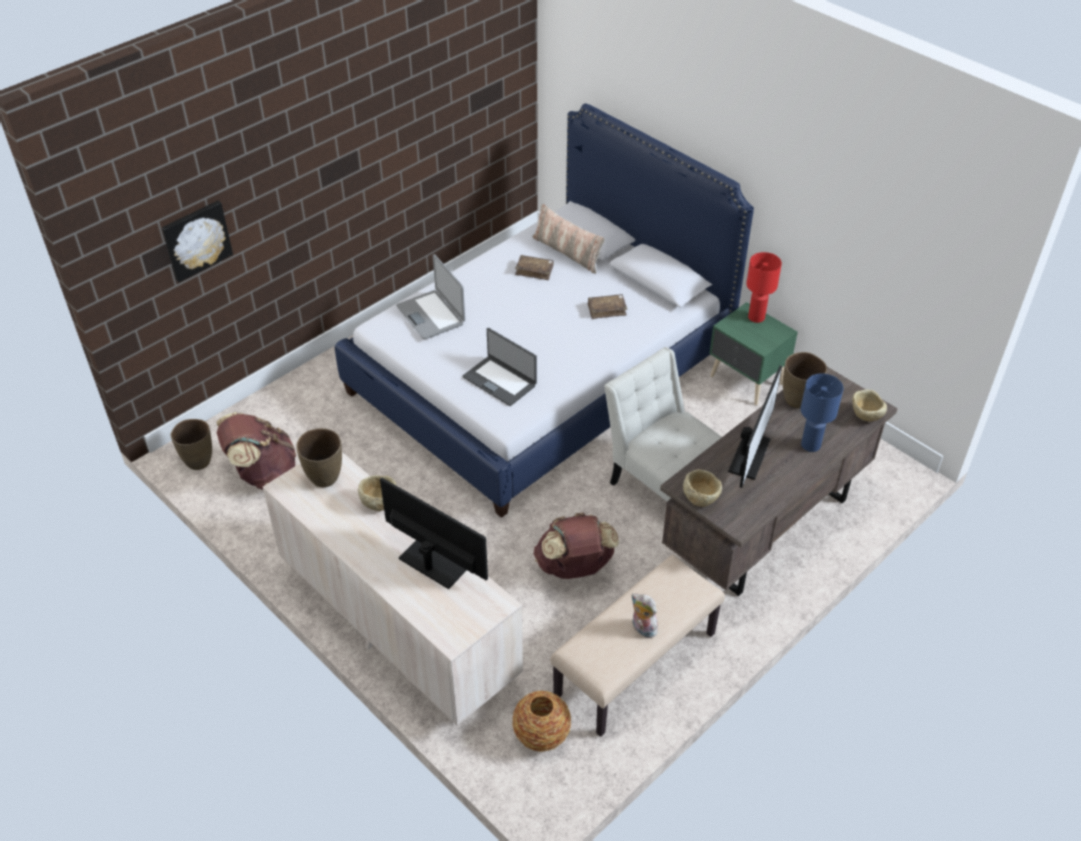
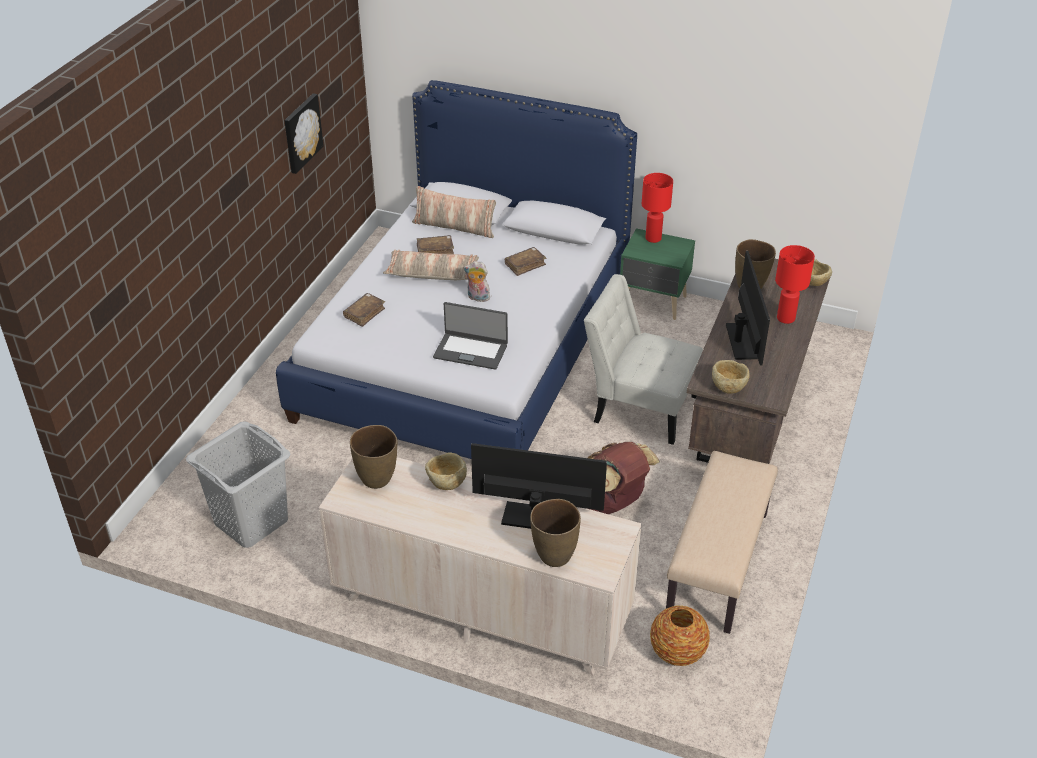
camera: 25 degrees left, 5 degrees down
(196, 240) = (133, 285): picture -> picture (301, 133)
(198, 461) = (173, 533): brown vase -> brown vase (554, 556)
(262, 473) = (250, 521): brown backpack -> grey laundry basket
(431, 315) = (364, 313): laptop -> brown book
(517, 293) = (432, 273): none -> pillow
(642, 629) = (734, 518): plush toy -> plush toy (477, 298)
(810, 445) = (785, 318): blue table lamp -> red table lamp

